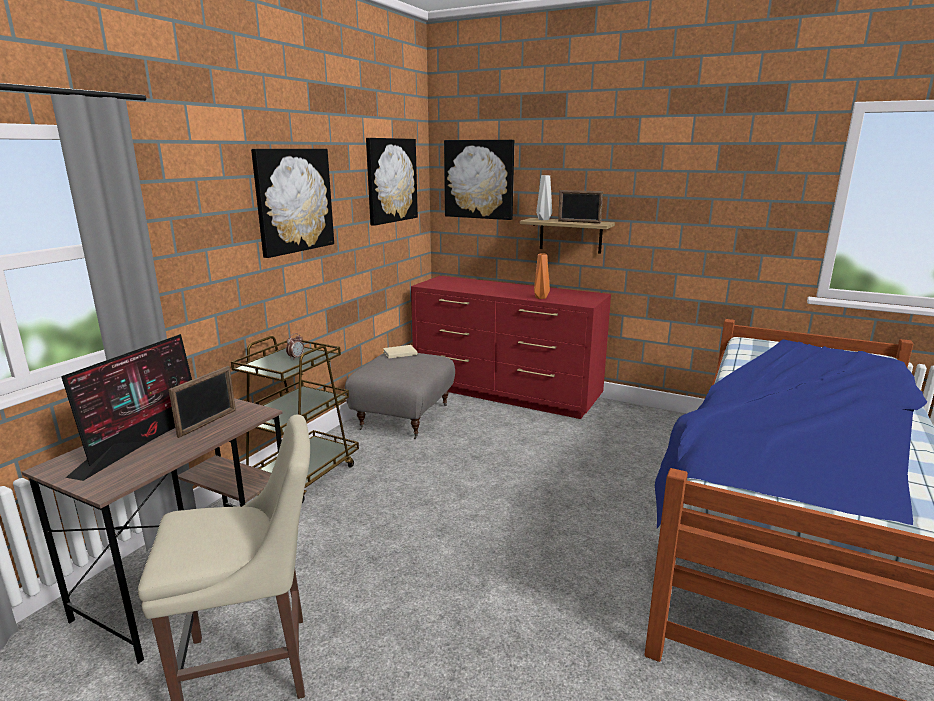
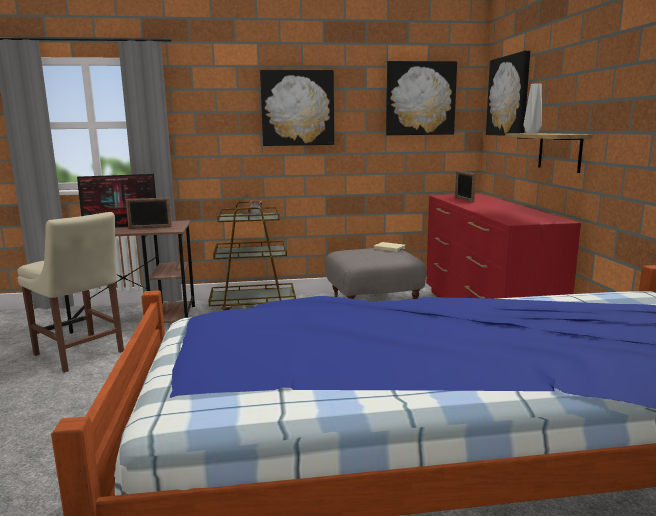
camera: 55 degrees right, 5 degrees down
(540, 297) = (492, 213): orange vase -> none
(579, 222) = (550, 133): picture frame -> picture frame (464, 199)

